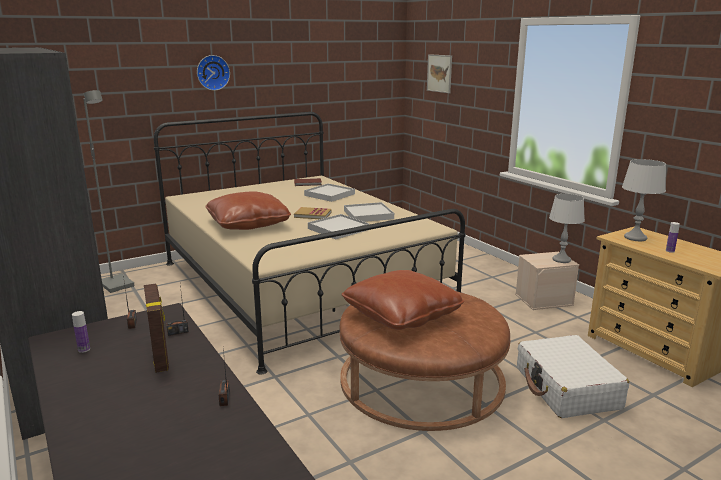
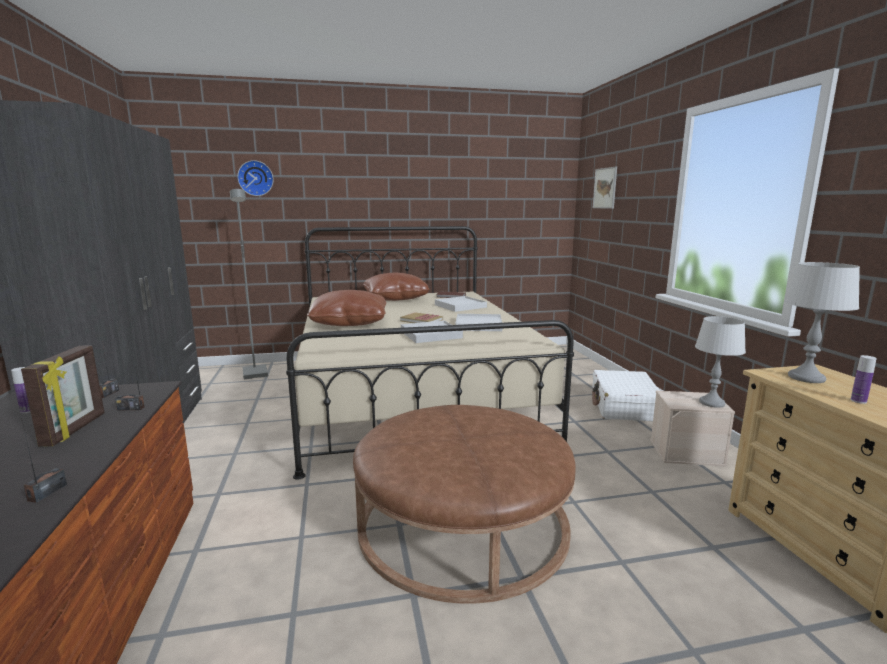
camera: 20 degrees right, 5 degrees down
(212, 72) = (366, 183): wall clock -> wall clock (256, 178)
(402, 315) = (434, 435): brown pillow -> brown pillow (395, 298)
(567, 388) = (657, 582): white suitcase -> white suitcase (624, 406)

